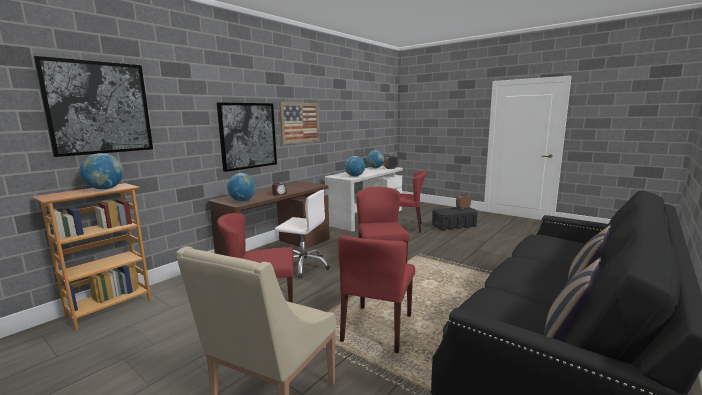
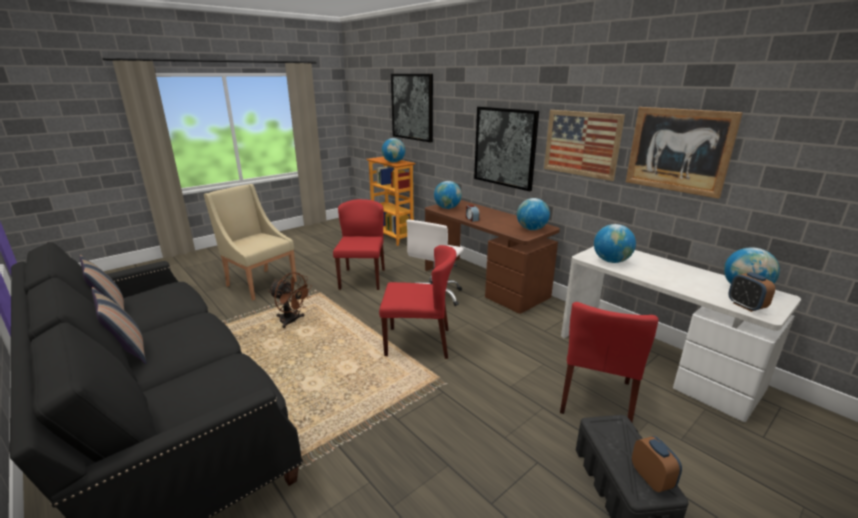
camera: 100 degrees right, 10 degrees up
(304, 184) = (531, 229): none -> globe
(338, 119) = (678, 150): none -> picture
(377, 328) = (292, 321): red chair -> brown fan

